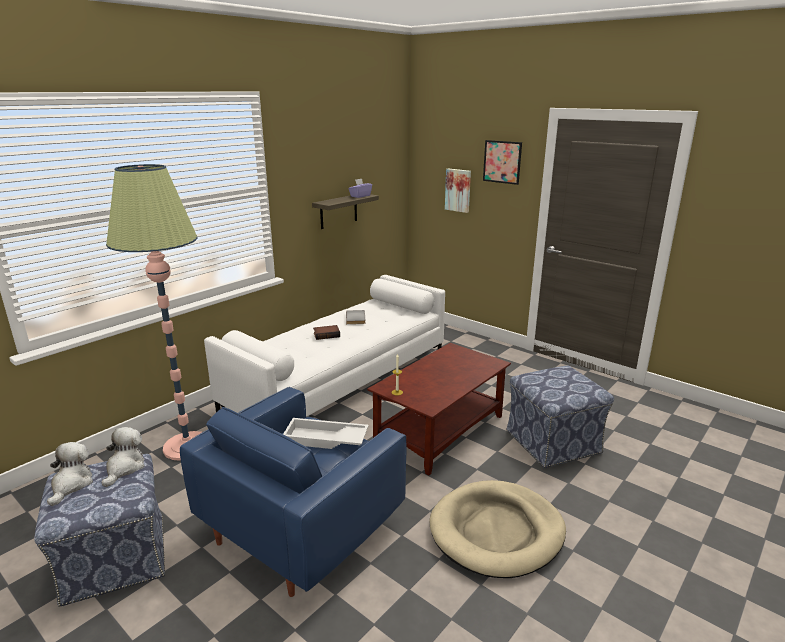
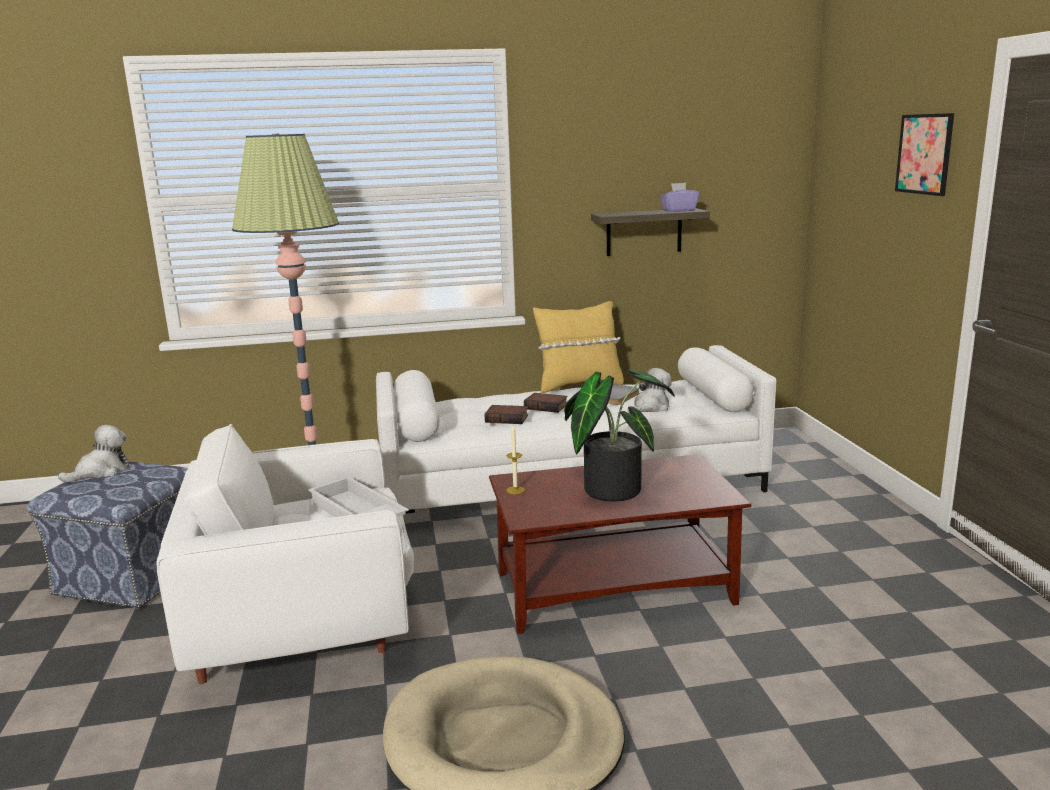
camera: 40 degrees right, 5 degrees down
(125, 467) = (153, 472): plush toy -> plush toy (650, 407)
(303, 526) = (305, 623): blue armchair -> white armchair
(317, 348) = (507, 418): none -> book
(321, 316) = (579, 385): none -> yellow pillow
(441, 374) = (611, 487): none -> potted plant
(458, 190) = (865, 210): picture -> none
(553, 442) = (778, 672): ottoman -> none

